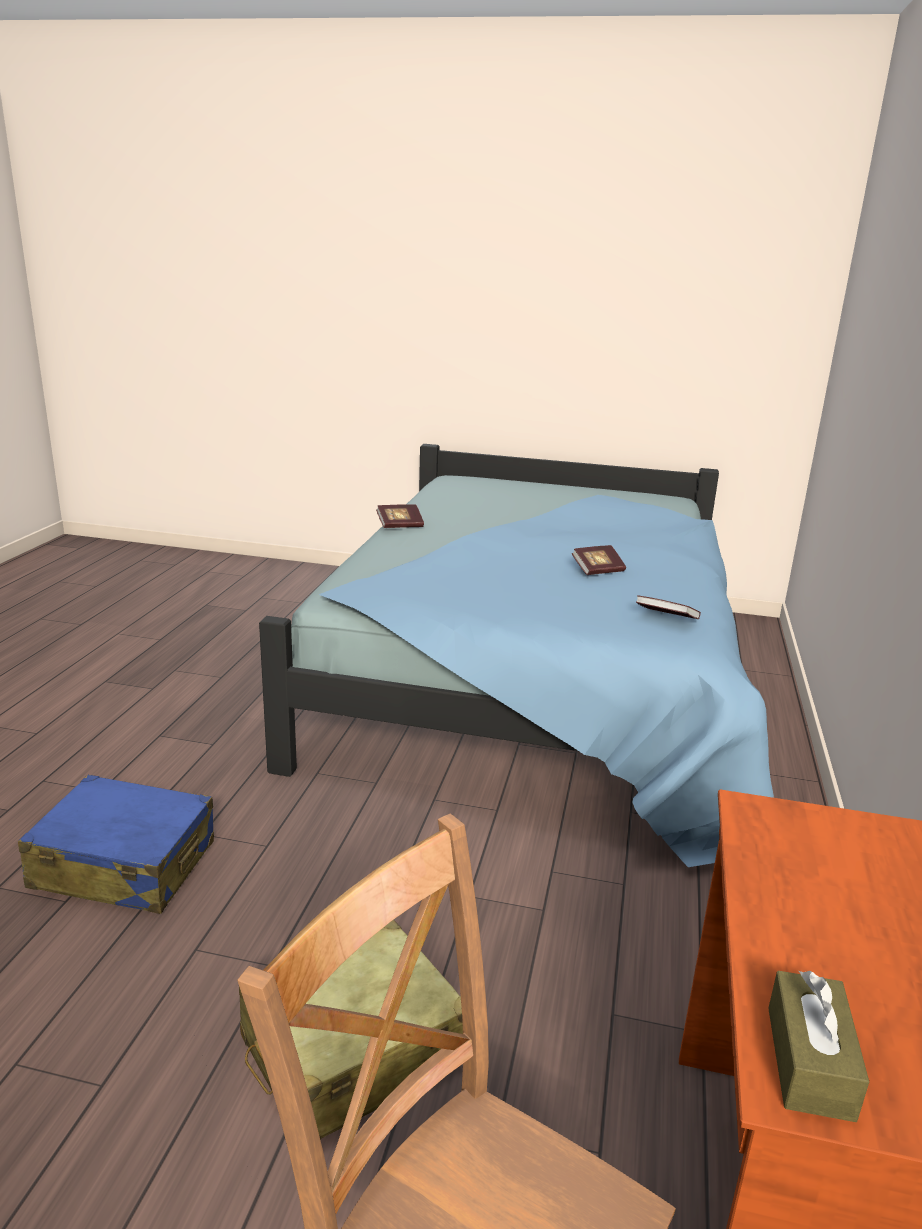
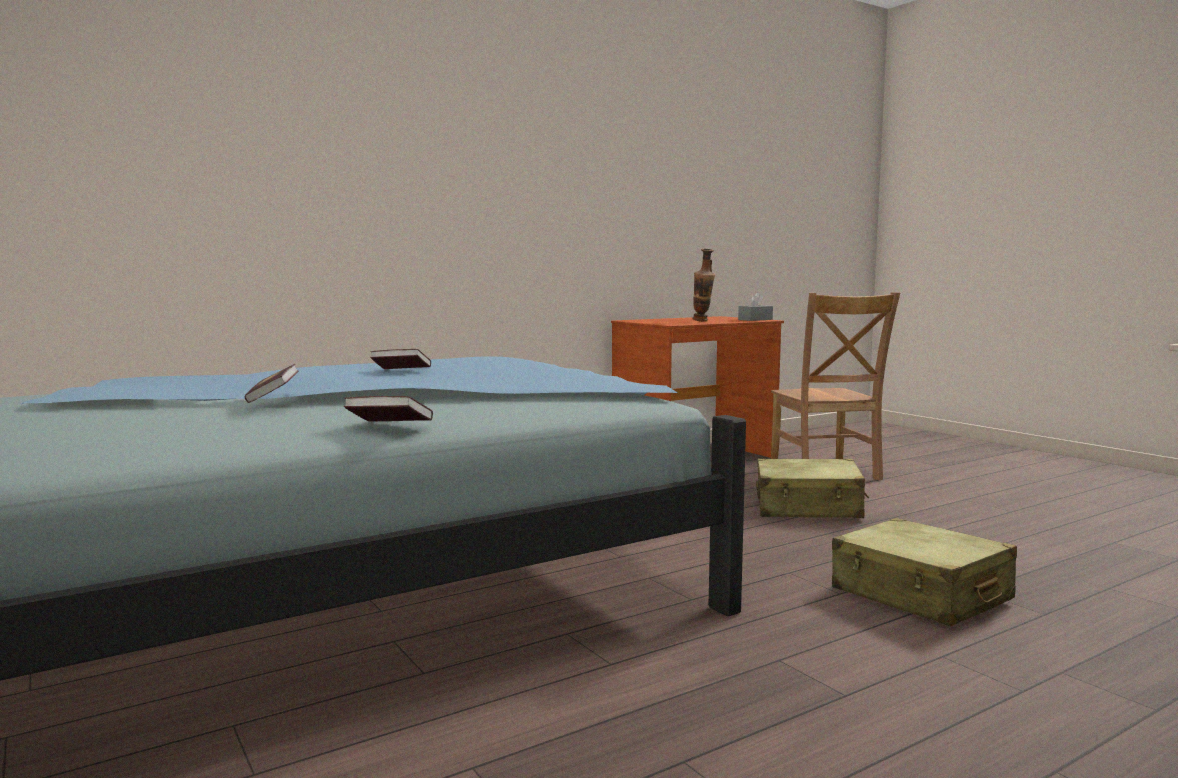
camera: 135 degrees left, 15 degrees down
(124, 865) = (920, 595): blue suitcase -> beige suitcase
(666, 619) = (471, 358): book -> book (273, 397)
(809, 1062) = (755, 319): brown tissue box -> grey tissue box
(814, 909) = (702, 321): none -> vase

